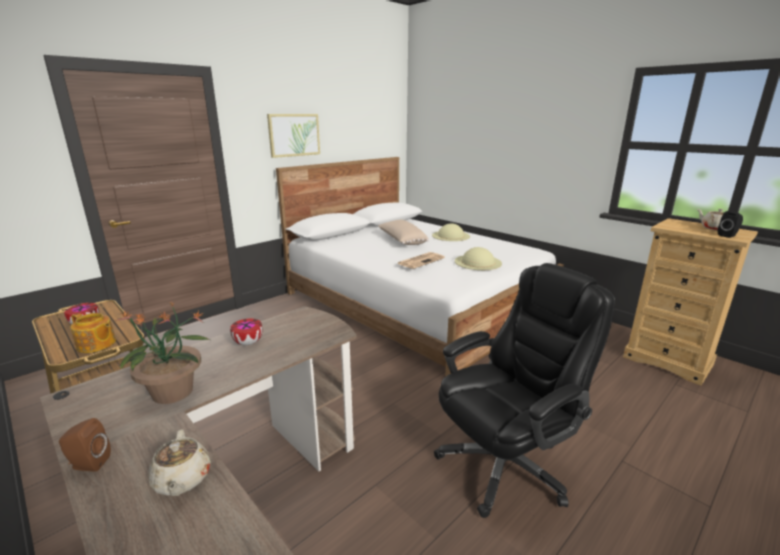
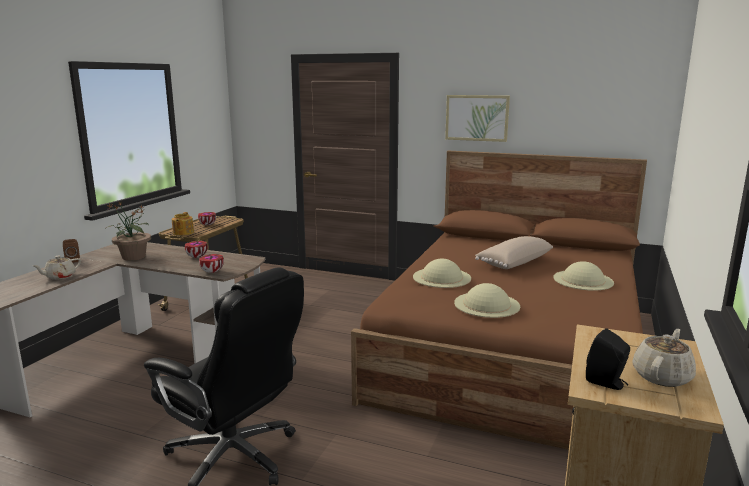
camera: 65 degrees right, 5 degrees down
(323, 339) = (211, 272): none -> bowl
(415, 302) = (513, 350): white bed -> brown bed
(421, 261) = (441, 277): newspaper -> beige hat

